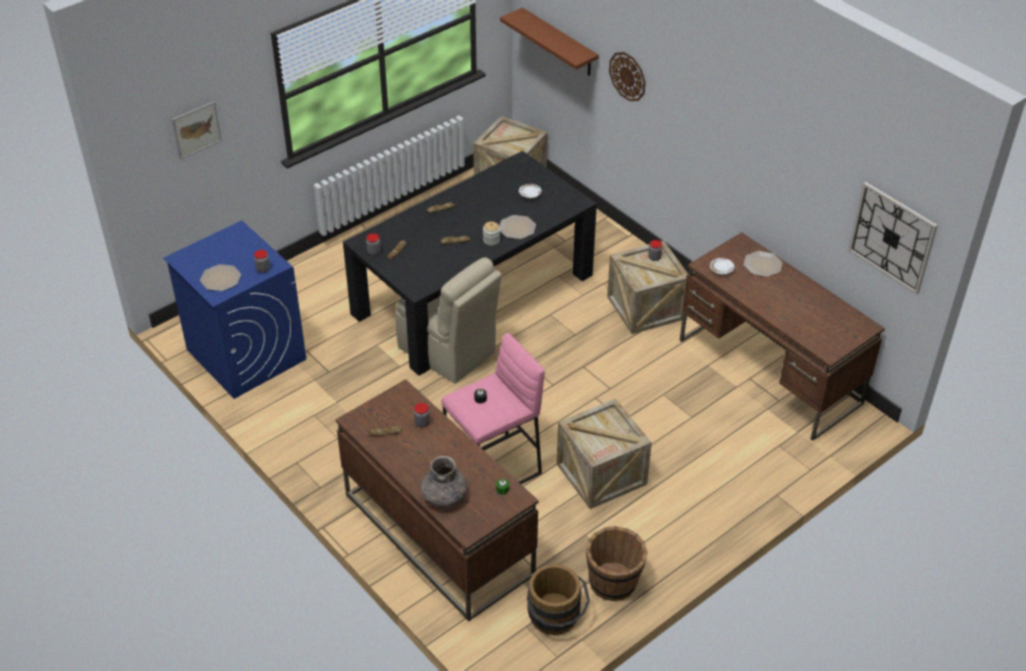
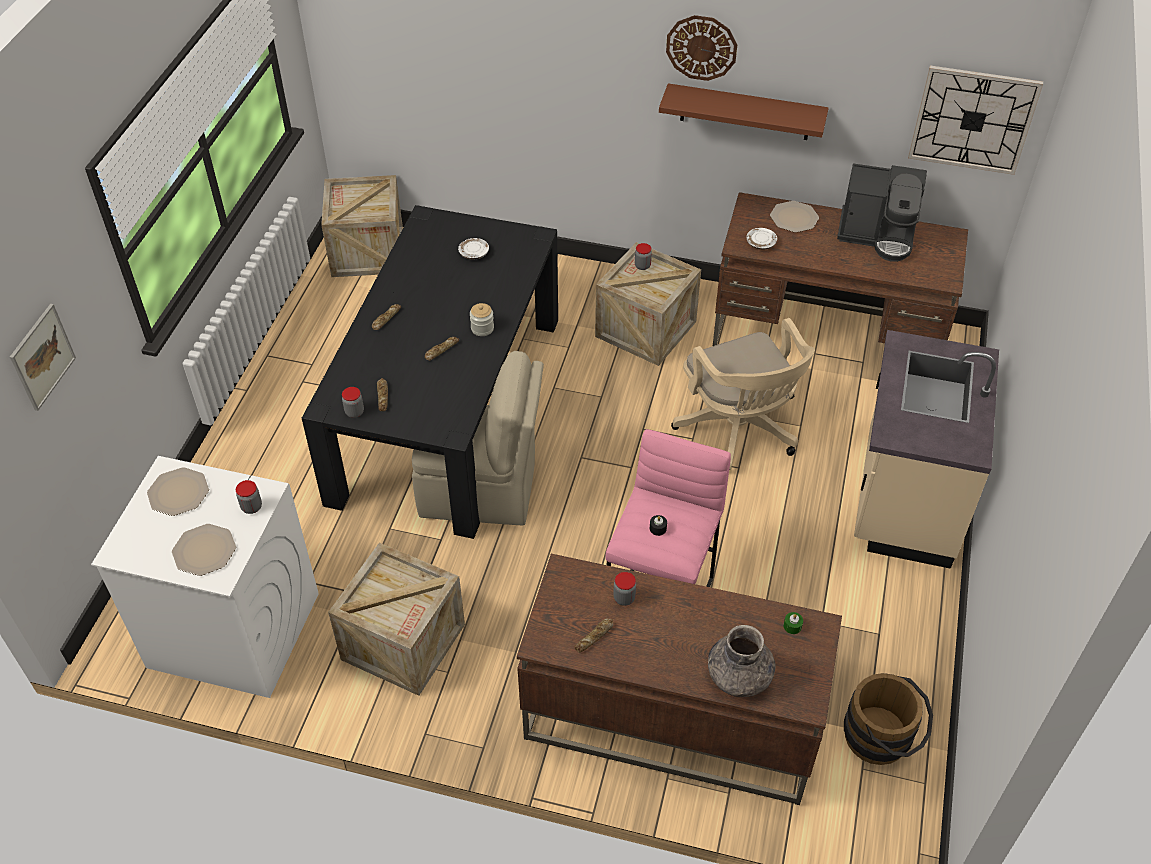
camera: 35 degrees left, 5 degrees up
(245, 354) = (232, 630): blue washing machine -> white washing machine
(517, 228) = (498, 299): plate -> plate (179, 492)
(559, 43) = (397, 51): brown shelf -> brown shelf (745, 112)
(601, 474) = (773, 541): crate -> crate (403, 642)
(613, 582) = (898, 658): brown bucket -> none
(627, 76) = (524, 58): wall clock -> wall clock (701, 47)
(645, 400) = (739, 432): none -> beige office chair
(717, 497) = (904, 499): none -> beige counter
(811, 302) = (877, 235): none -> coffee machine

